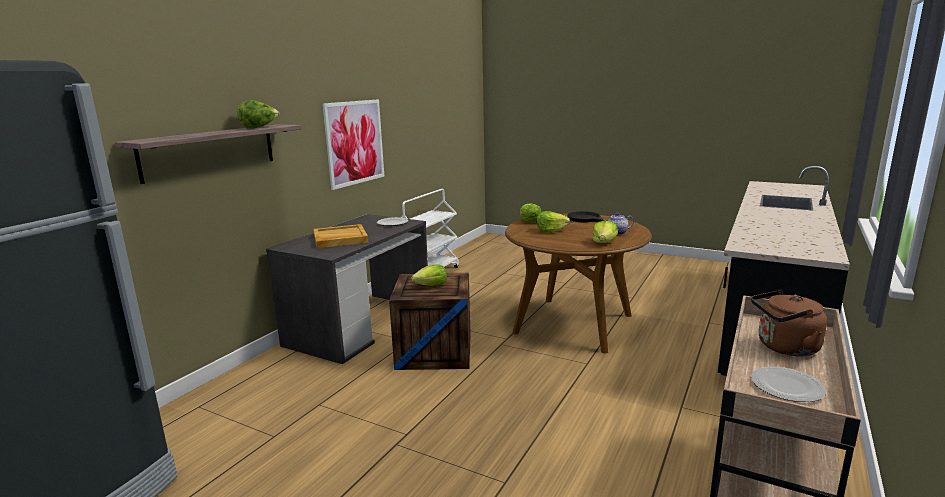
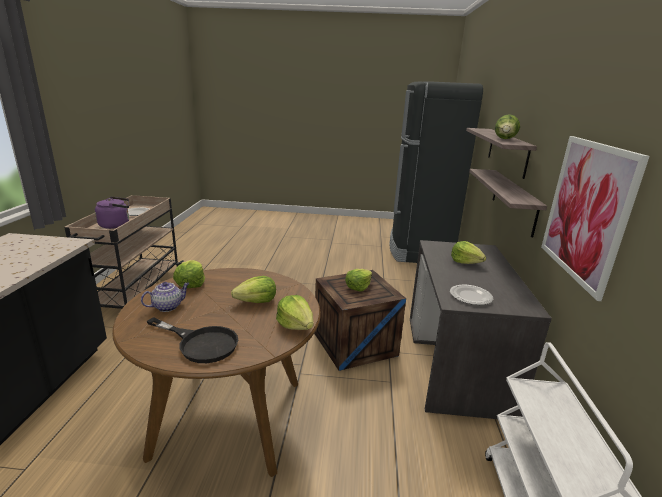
camera: 155 degrees right, 5 degrees up
(263, 190) = (513, 200): none -> shelf
(340, 239) = (465, 262): beige tray -> lettuce
(784, 348) = (116, 225): brown kettle -> purple kettle

